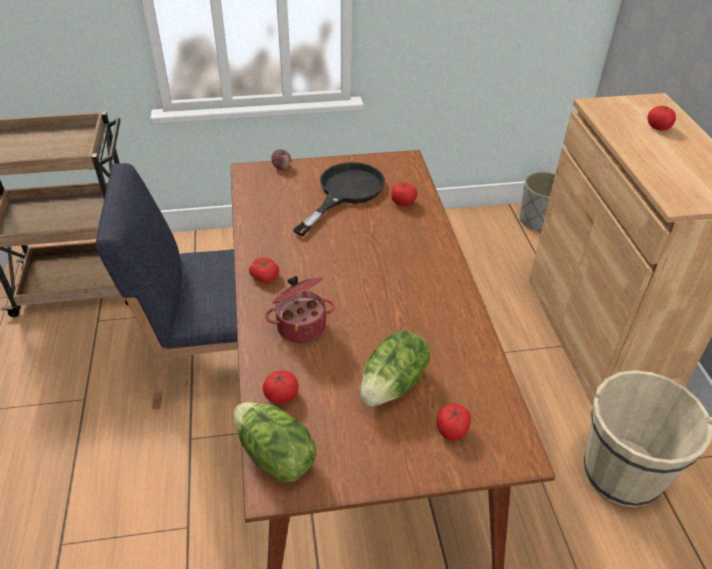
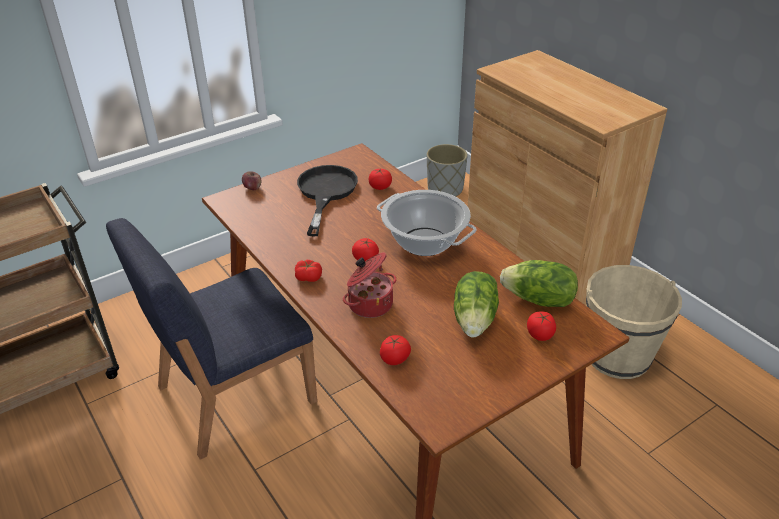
camera: 25 degrees left, 5 degrees down
(274, 457) = (424, 403): lettuce -> lettuce (538, 300)
(404, 277) = (424, 242): none -> cooking pot
(658, 127) = (551, 75): tomato -> tomato (366, 259)

